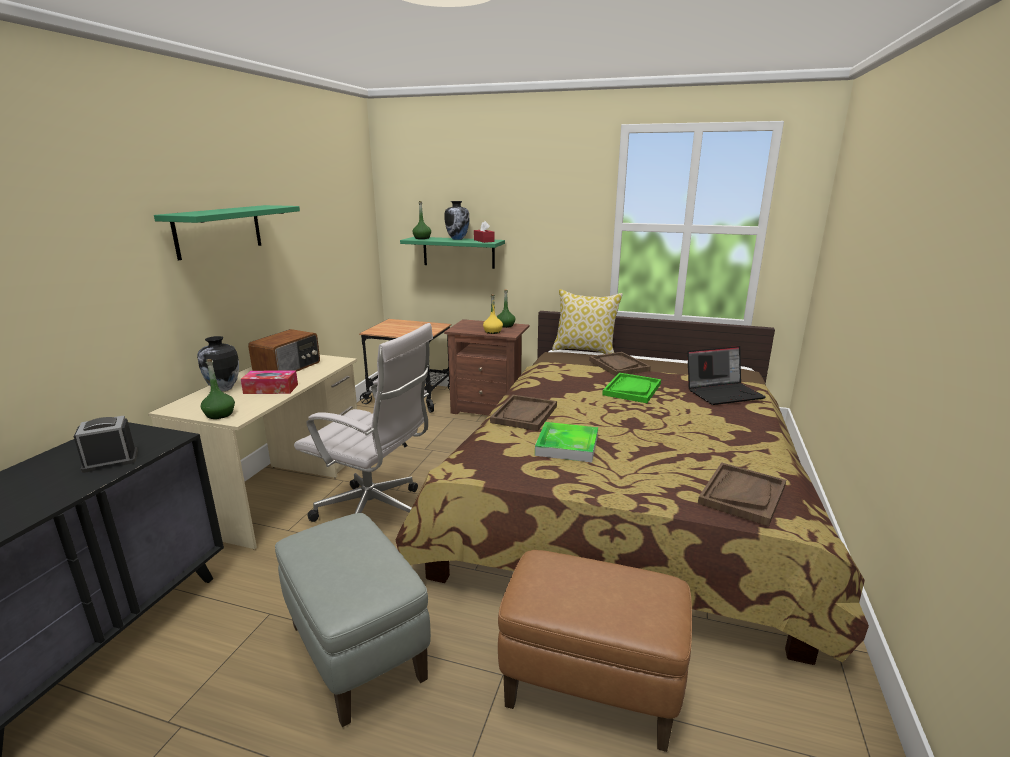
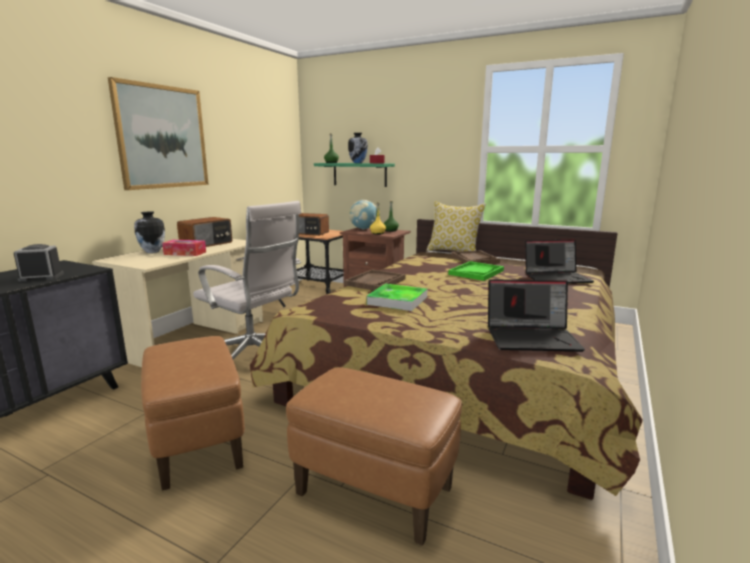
camera: 10 degrees right, 5 degrees down
(219, 231) = (162, 137): green shelf -> picture
(219, 414) = (138, 263): green bottle -> none
(356, 651) = (198, 443): grey ottoman -> brown ottoman
(399, 330) = (309, 233): none -> radio
(470, 323) = (363, 229): none -> globe
(742, 495) = (532, 338): brown tray -> laptop

